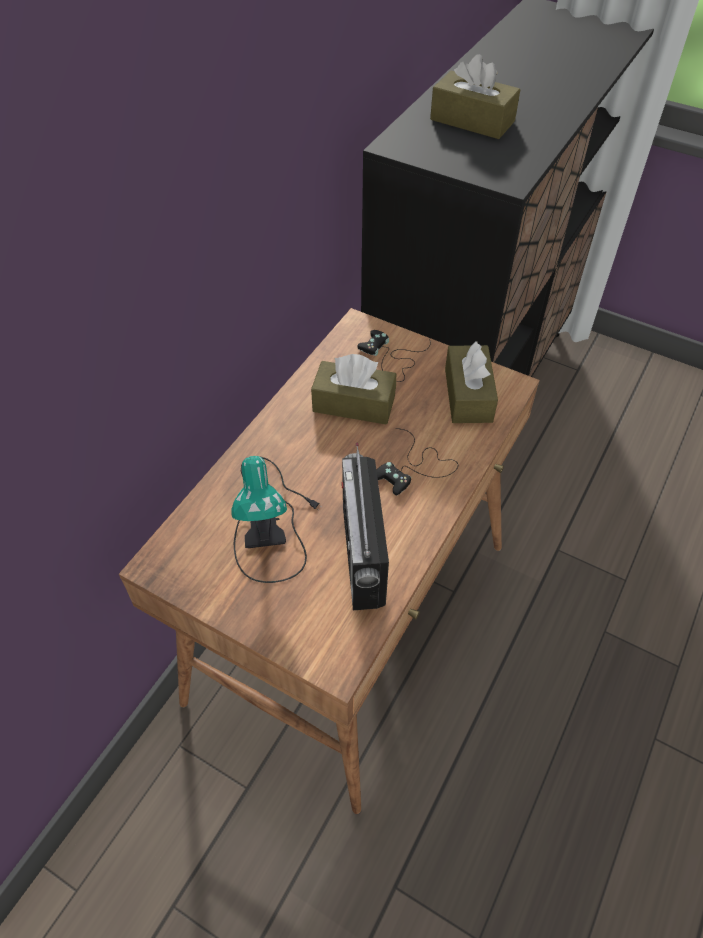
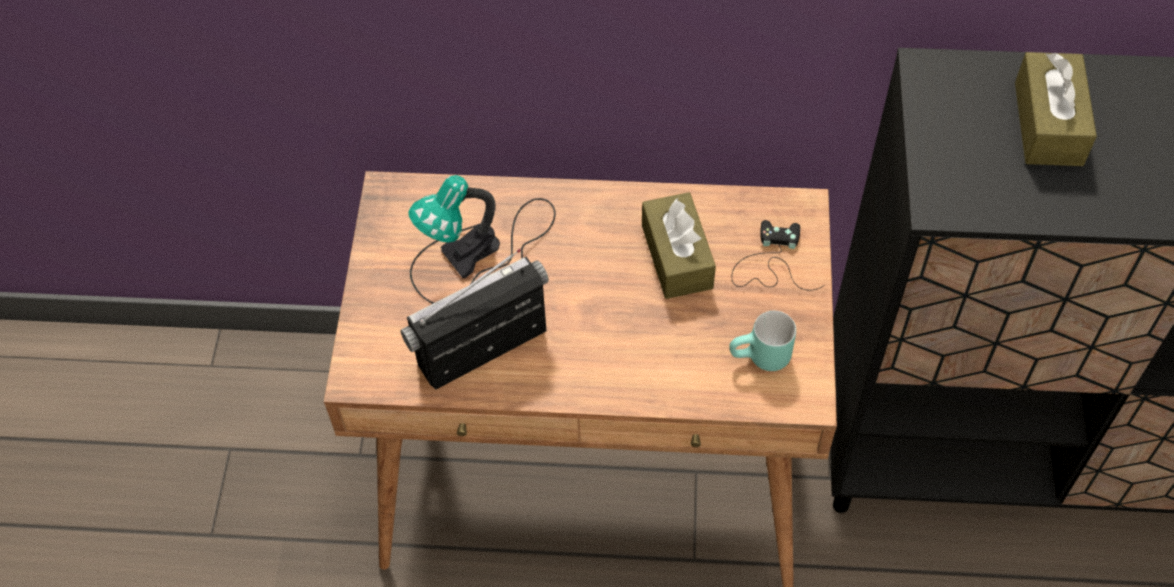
camera: 65 degrees right, 5 degrees up
(415, 467) = (621, 349): black game controller -> none
(468, 395) = (761, 360): brown tissue box -> turquoise mug

